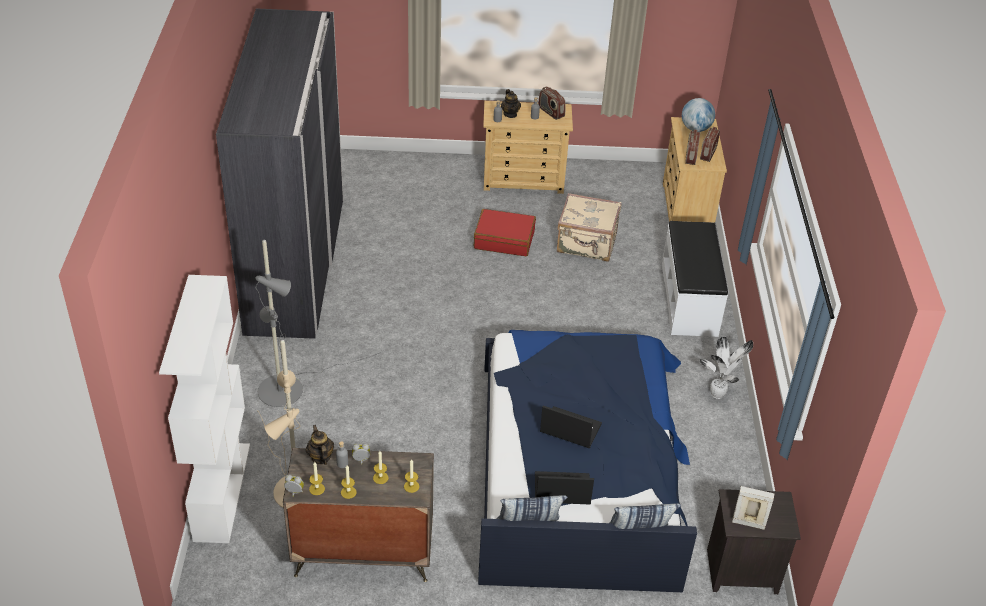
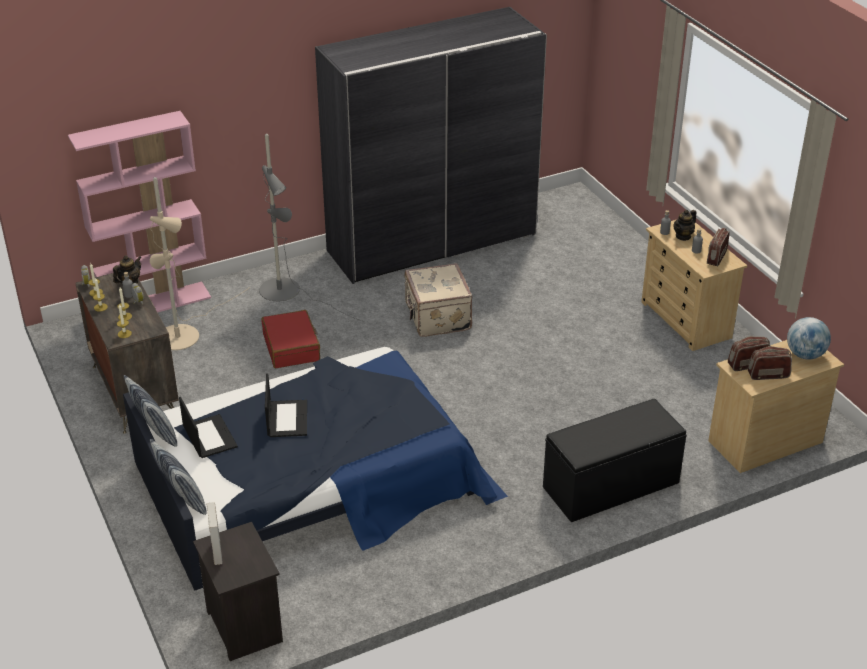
camera: 65 degrees right, 5 degrees down
(221, 491) = (156, 303): white bookcase -> pink bookcase
(504, 240) = (580, 338): red suitcase -> red suitcase (292, 347)
(587, 244) = (628, 390): beige suitcase -> beige suitcase (437, 317)
(690, 299) = (611, 485): white bench -> black bench
(718, 395) = (480, 546): potted plant -> none

